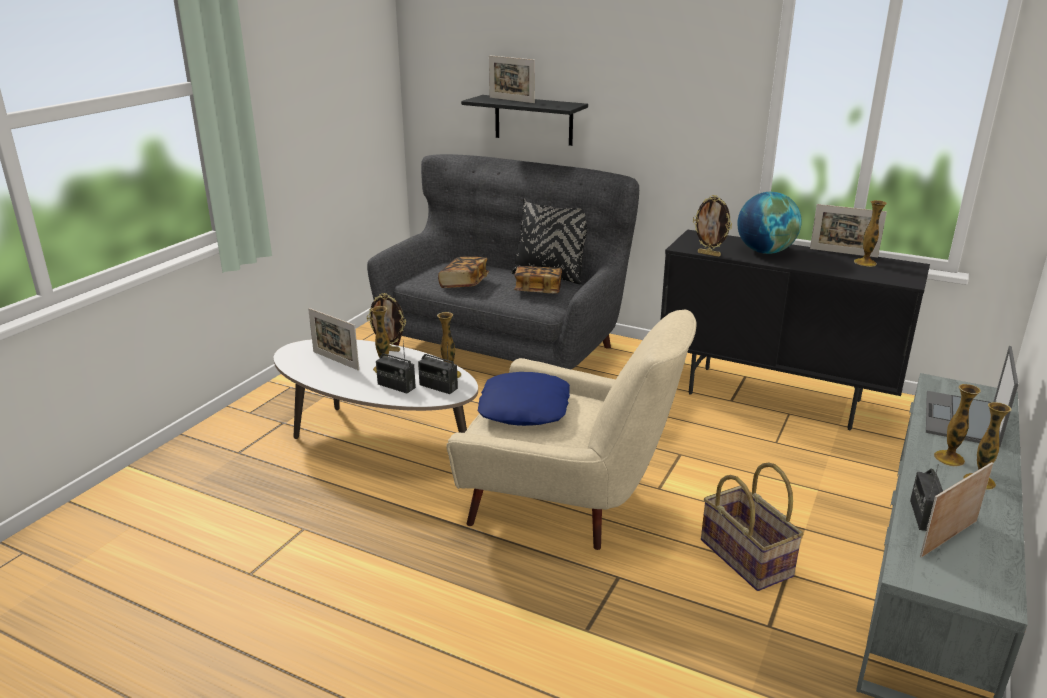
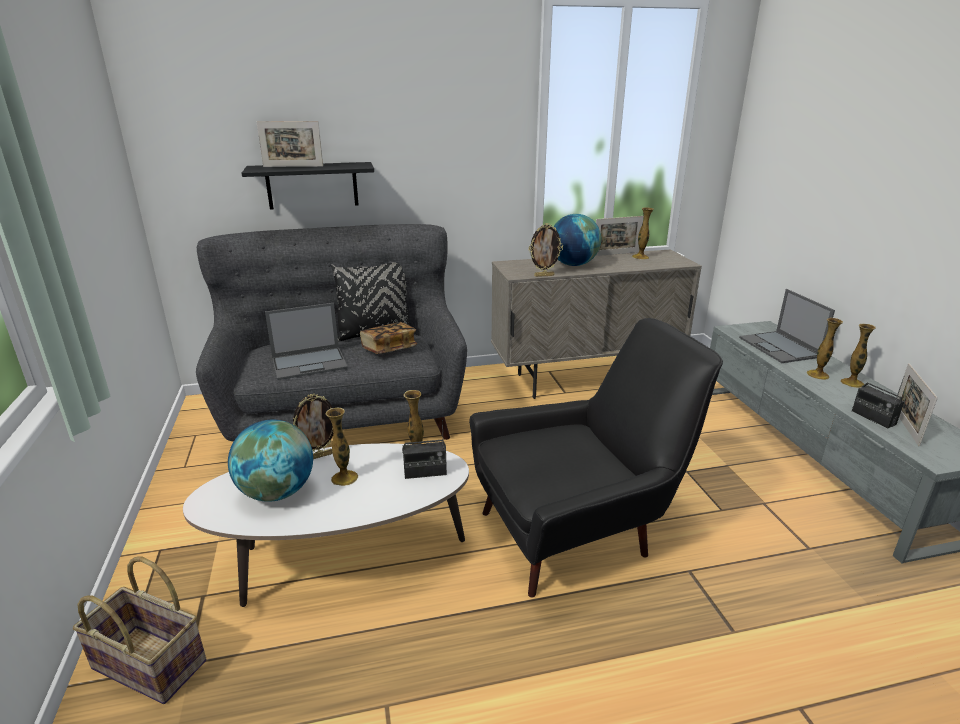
camera: 40 degrees left, 0 degrees up
(335, 361) = (277, 492): picture frame -> globe
(396, 386) = (384, 490): radio -> none
(464, 283) = (310, 363): book -> laptop
(523, 408) = (536, 458): blue pillow -> none
(567, 506) = (578, 532): beige armchair -> black armchair
(747, 557) = (731, 505): basket -> basket (151, 663)
(774, 397) = (586, 379): black cabinet -> beige cabinet

